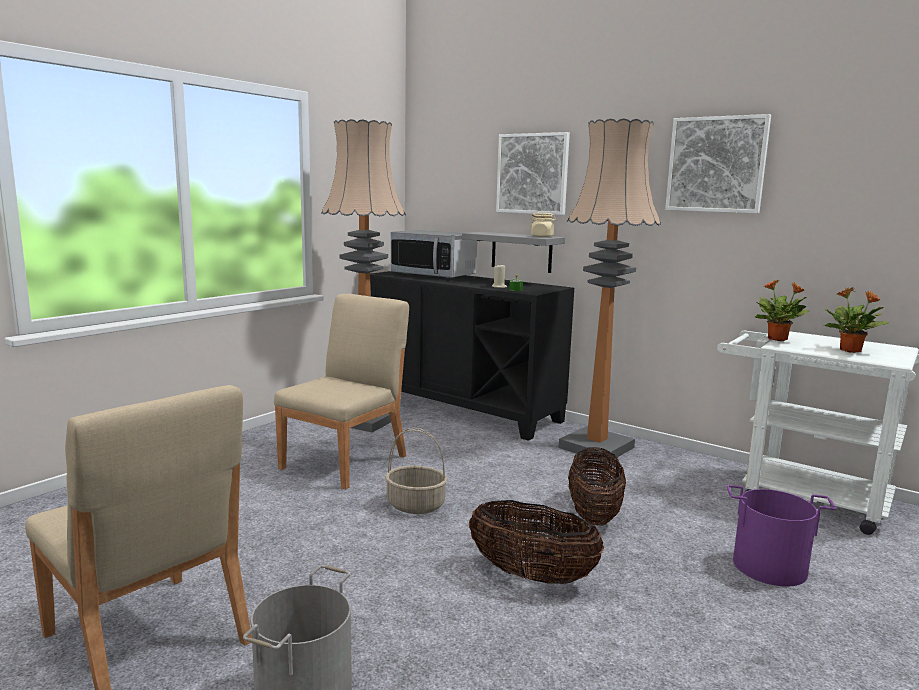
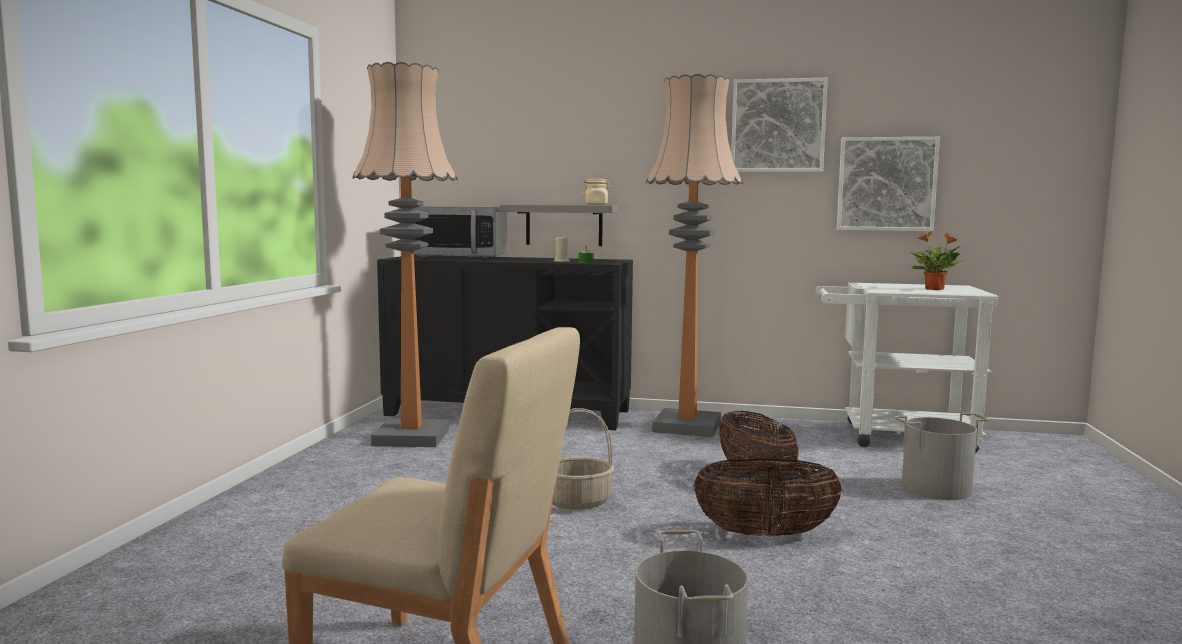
camera: 25 degrees left, 5 degrees down
(346, 461) = (443, 477): beige chair -> none
(532, 174) = (574, 137): picture -> picture (886, 184)
(769, 567) = (937, 489): purple bucket -> grey bucket
(778, 339) = (869, 286): potted plant -> none

